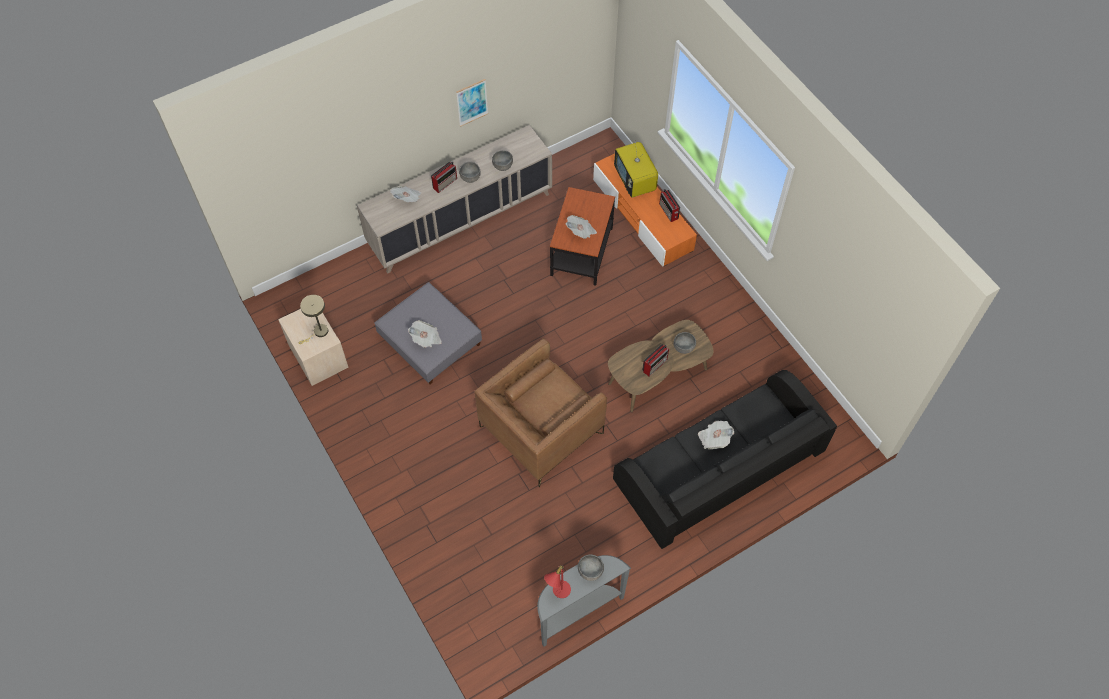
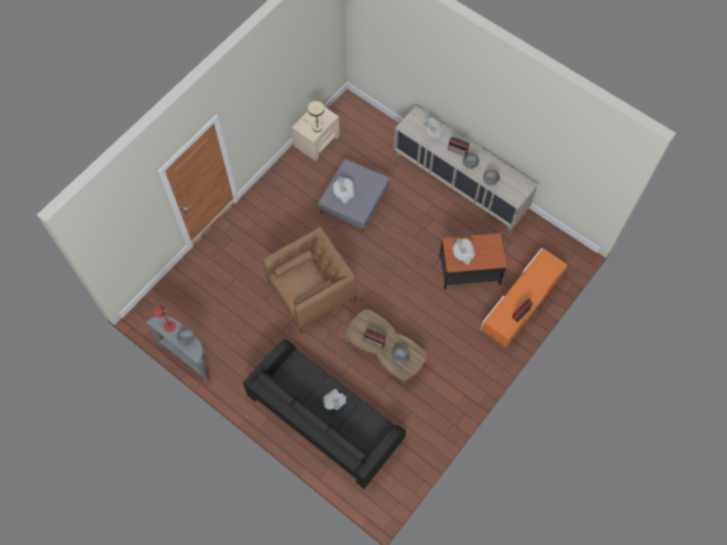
camera: 70 degrees right, 5 degrees up
(472, 102) = (507, 130): picture -> none
(541, 430) = (312, 292): brown armchair -> brown armchair turned 120 degrees clockwise
(635, 182) = (537, 281): television -> none

